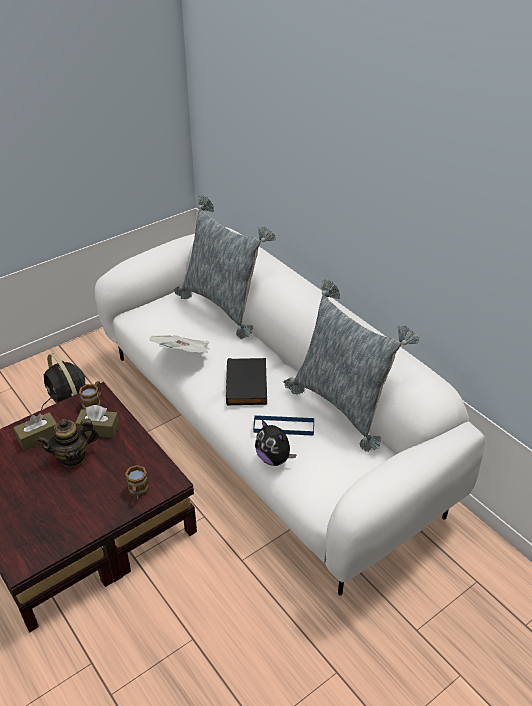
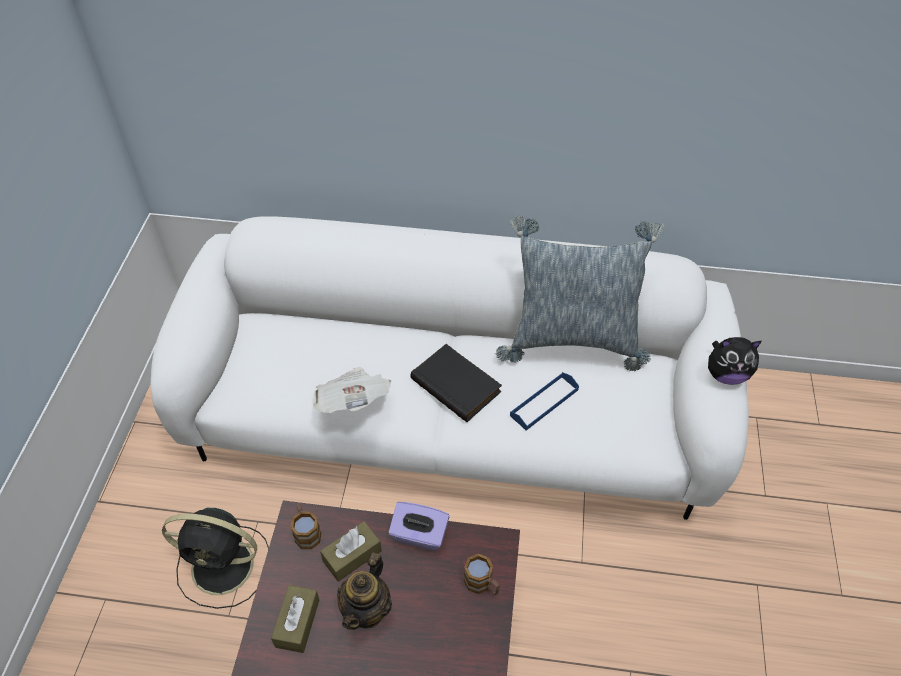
camera: 45 degrees left, 10 degrees up
(140, 445) = (419, 535): none -> purple tissue box
(225, 310) = (327, 320): pillow -> none
(274, 458) = (571, 441): plush toy -> plush toy (726, 374)

